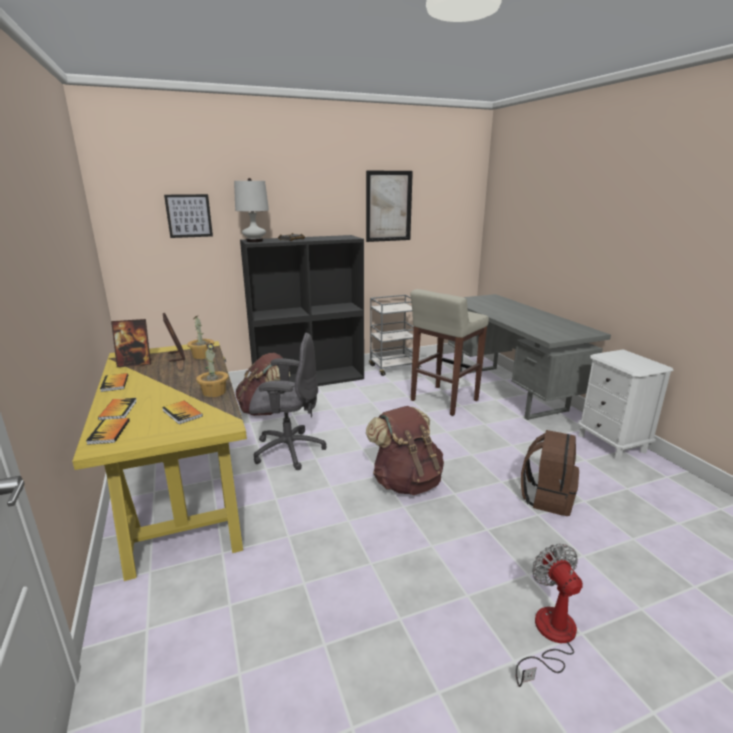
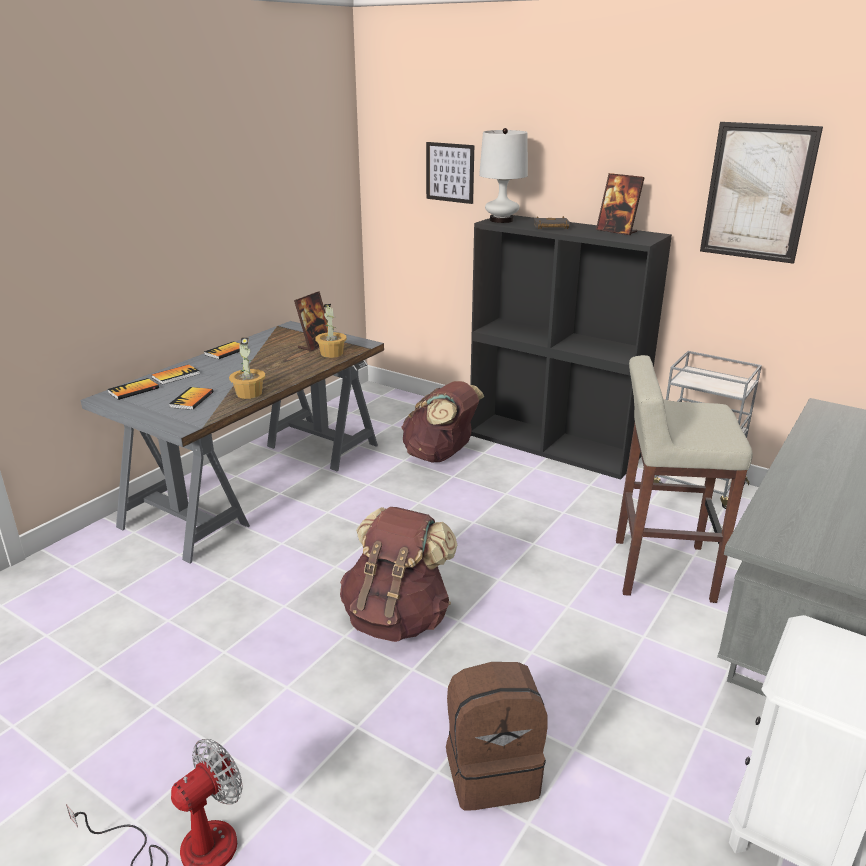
camera: 55 degrees right, 5 degrees up
(135, 363) = (277, 339): picture frame -> picture frame (617, 231)
(181, 484) = (258, 482): yellow desk -> grey desk
(288, 450) = (375, 508): grey office chair -> none

